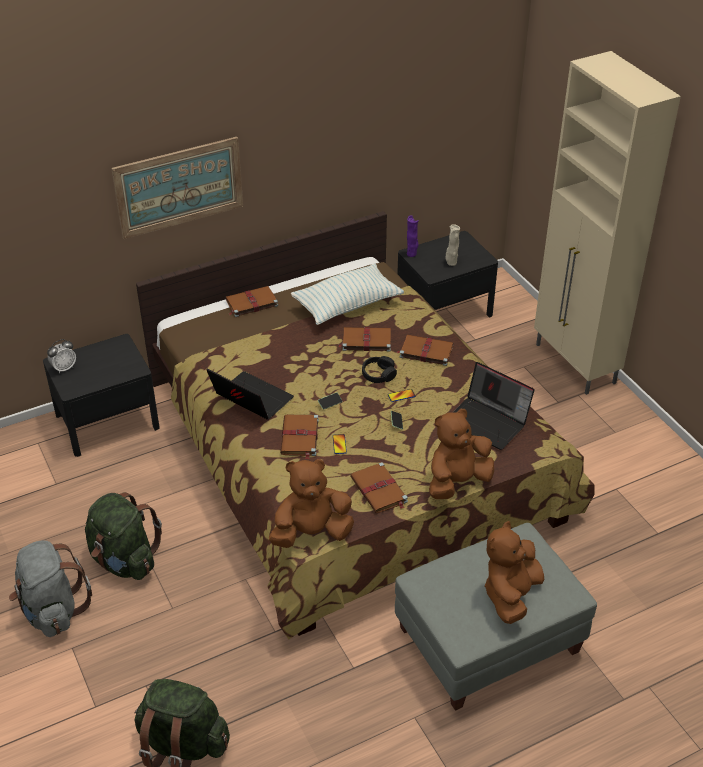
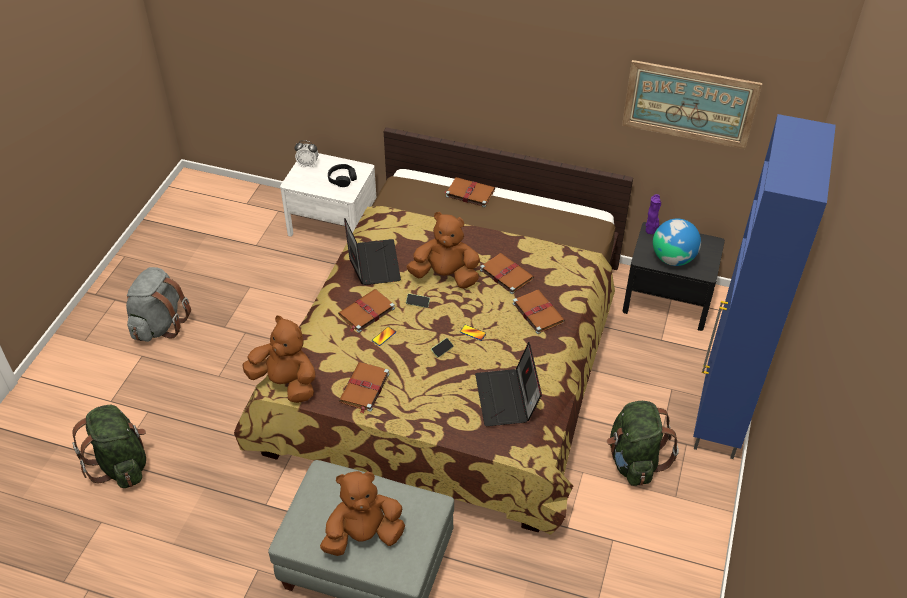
camera: 45 degrees right, 5 degrees up
(107, 421) = (333, 224): black nightstand -> white nightstand
(124, 560) = (231, 324): green backpack -> green backpack (634, 460)
(179, 187) = (435, 65): picture -> picture (689, 104)
(347, 305) = (531, 238): pillow -> none
(378, 374) = (479, 305): black headphones -> black headphones (342, 179)
(451, 263) = (673, 258): beige vase -> globe
(457, 482) = (423, 424): brown plush toy -> brown plush toy (445, 276)
(575, 364) = (718, 418): beige cabinet -> blue cabinet

